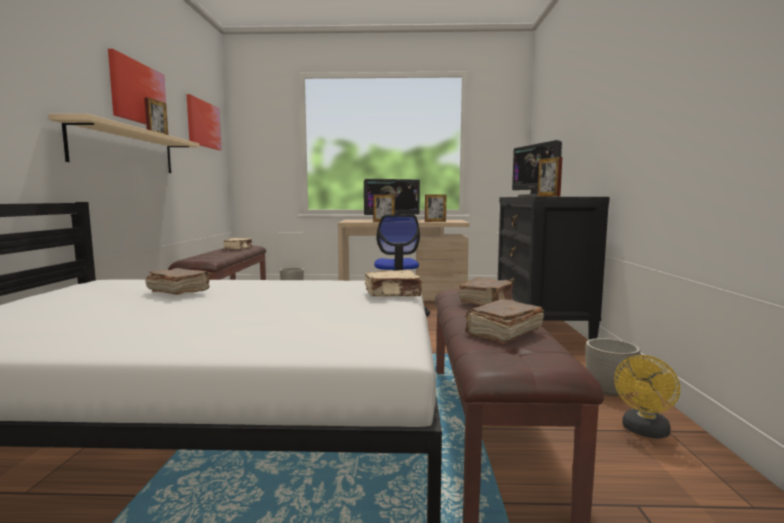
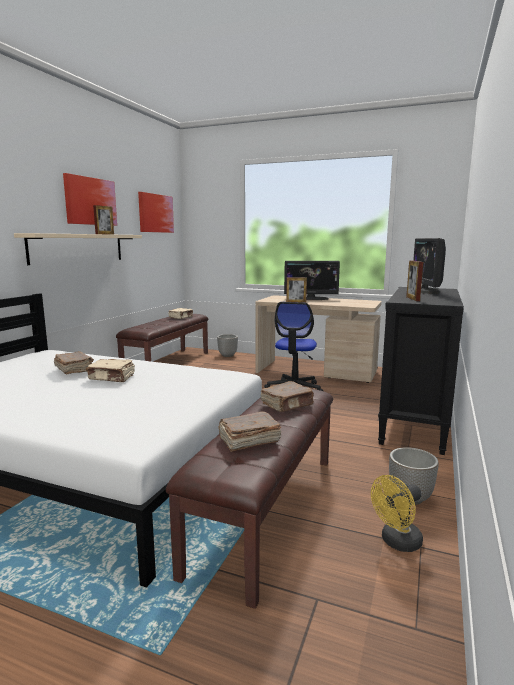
camera: 20 degrees right, 5 degrees up
(393, 294) = (213, 389): beige book -> beige book (112, 378)
(435, 221) = (344, 304): picture frame -> none

